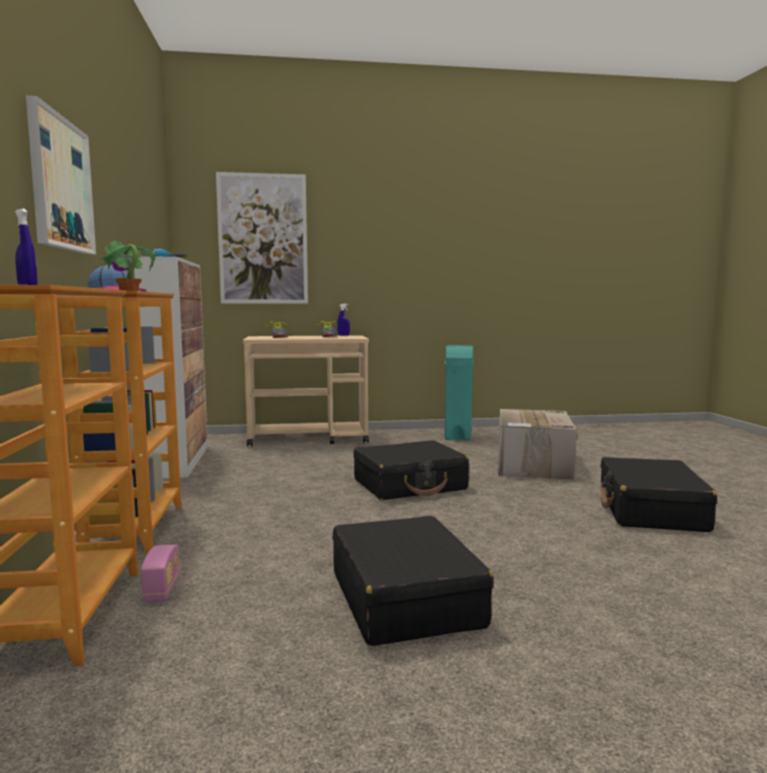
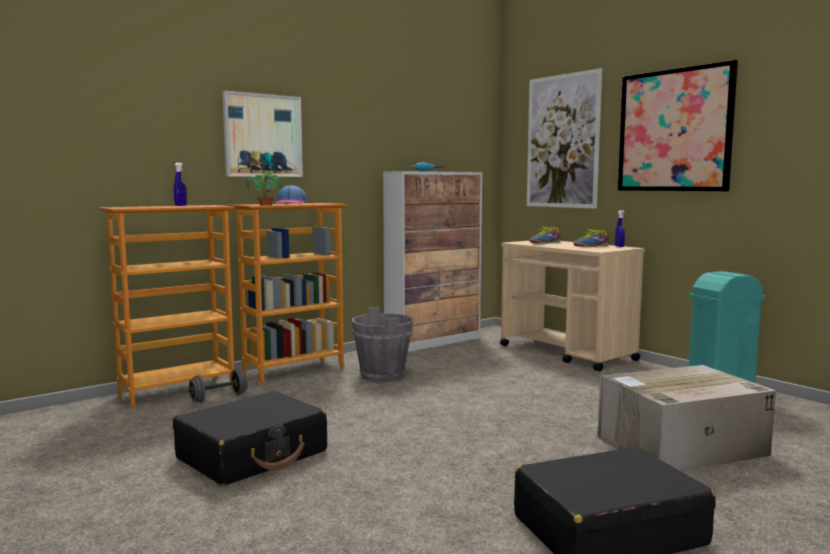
camera: 60 degrees right, 0 degrees up
(162, 590) = (218, 398): radio -> grey dumbbell
(243, 498) = (383, 374): none -> grey bucket
(380, 237) = (674, 130): none -> picture
(410, 485) = (497, 410): black suitcase -> none

